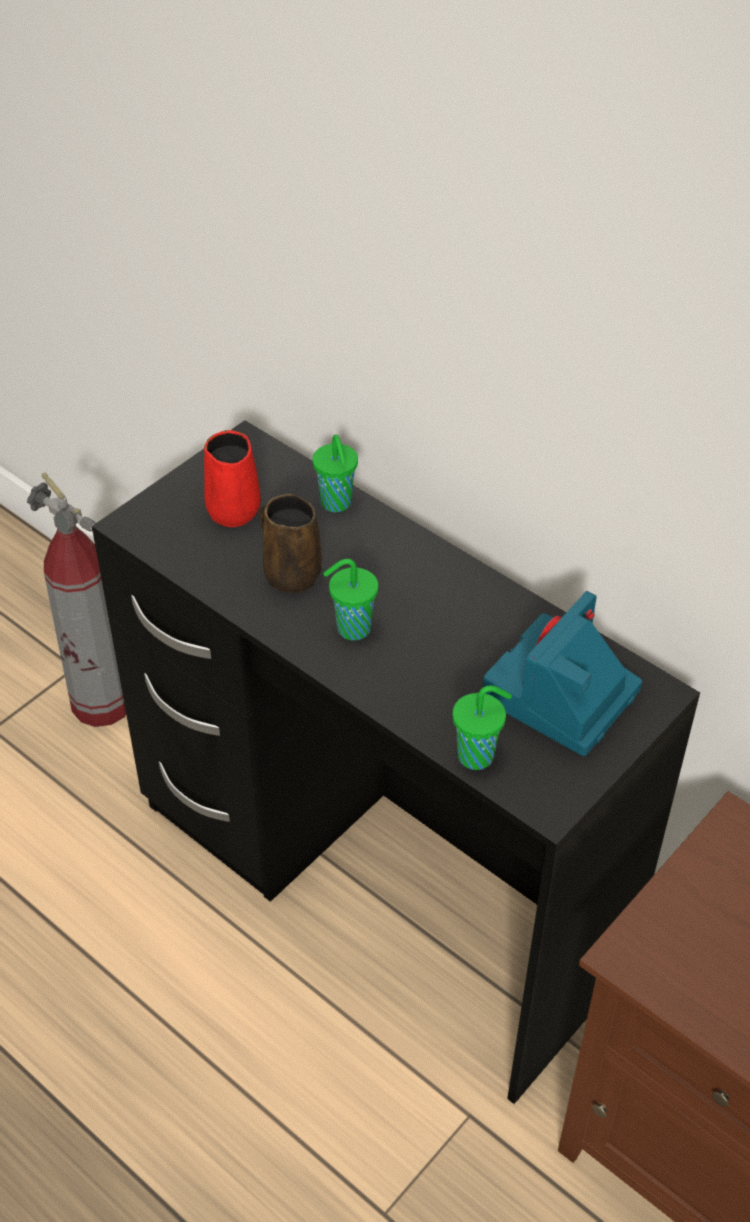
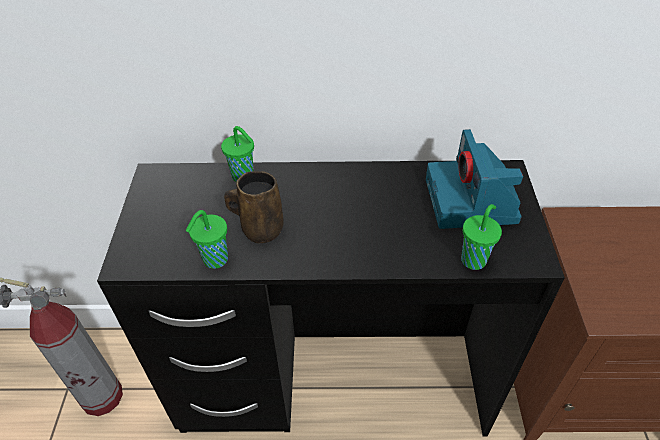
camera: 40 degrees left, 0 degrees up
(234, 508) = (185, 214): red mug -> none
(351, 629) = (330, 237): green cup -> green cup (214, 260)

